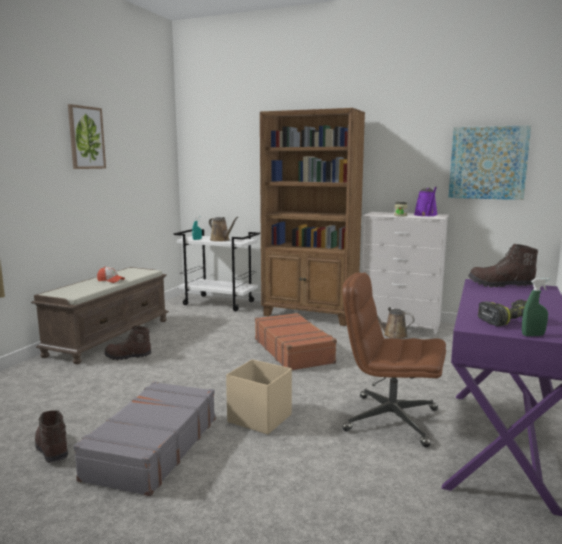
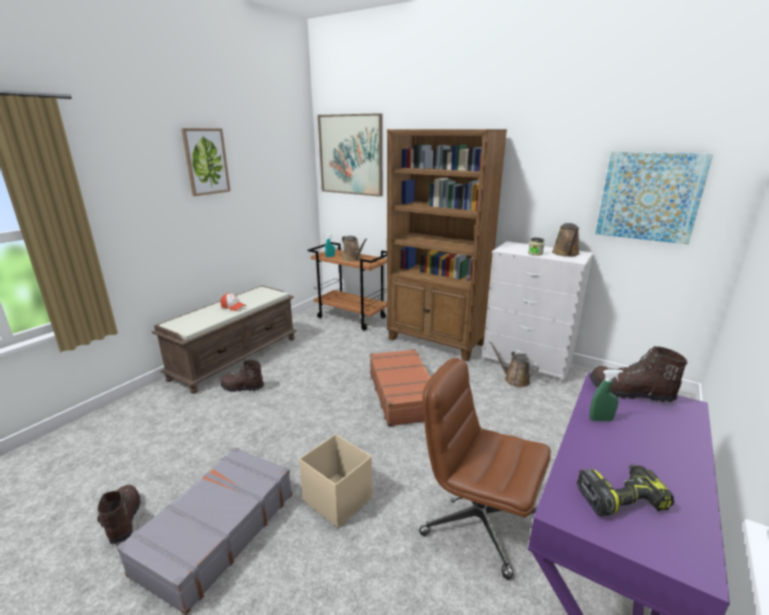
camera: 10 degrees right, 10 degrees up
(215, 141) = (351, 155): none -> picture
(219, 303) = (352, 317): white cart -> brown cart
(426, 215) = (566, 254): purple watering can -> brown watering can
(533, 335) = (647, 550): green spray bottle -> green spray bottle (600, 419)

